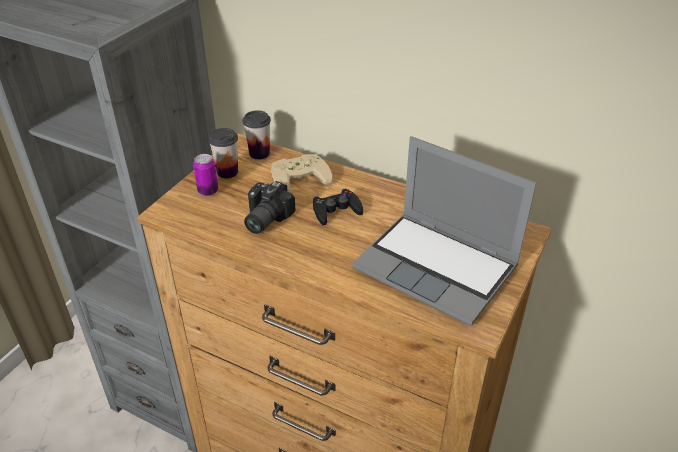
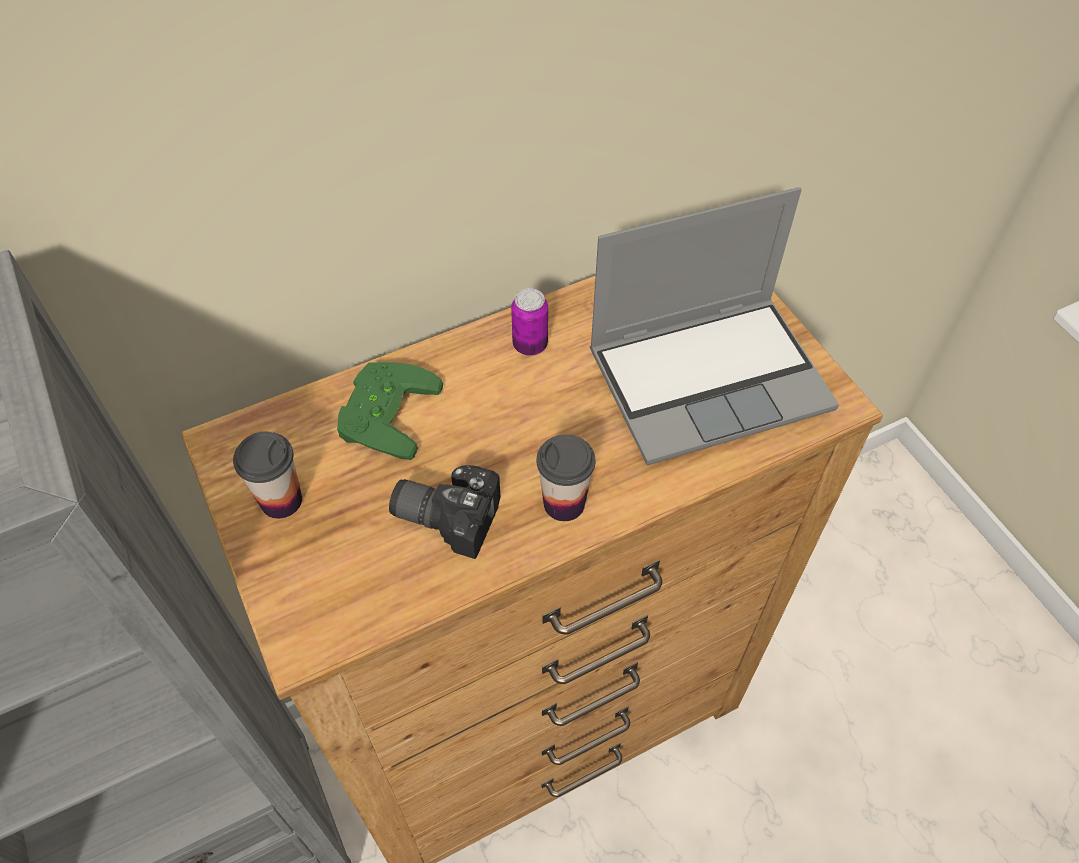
camera: 55 degrees left, 15 degrees up
(208, 191) = (308, 553): can -> can (530, 345)
(259, 153) = (273, 431): cup -> cup (564, 503)
(263, 219) = (447, 513): camera -> camera turned 135 degrees clockwise
(299, 176) = (383, 412): beige game controller -> green game controller
(336, 211) = (506, 415): black game controller -> none

